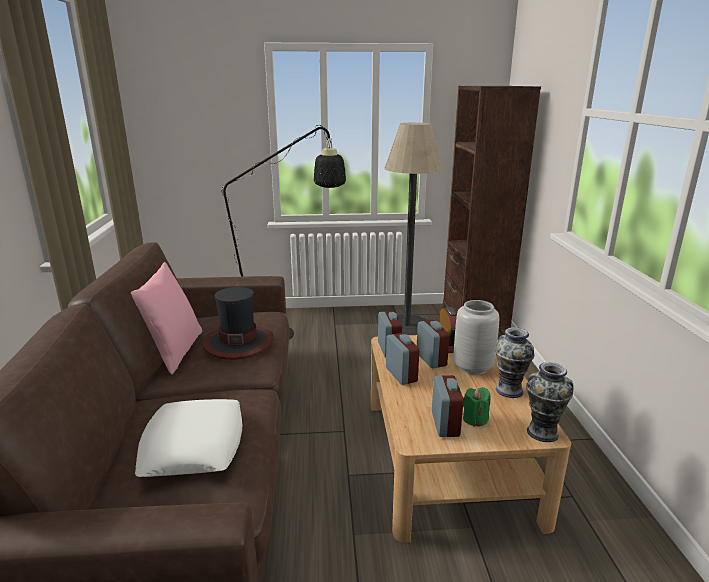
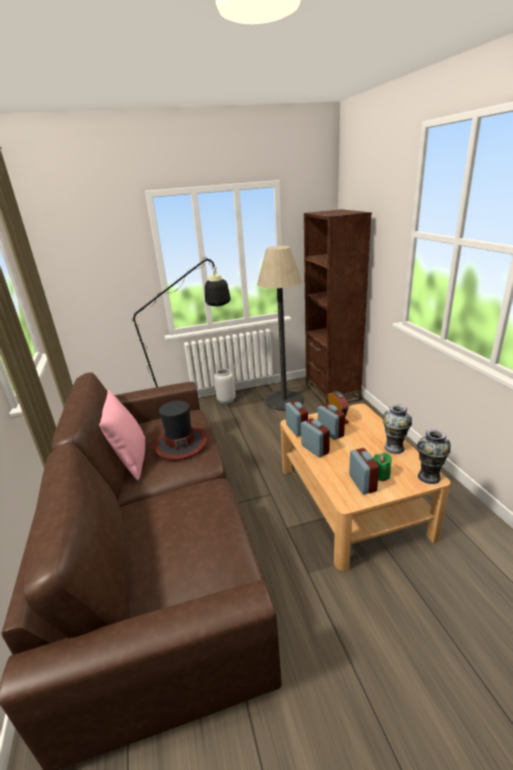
camera: 10 degrees left, 5 degrees up
(193, 445) = (187, 538): white pillow -> none
(472, 367) = (361, 434): grey vase -> grey vase (226, 400)

